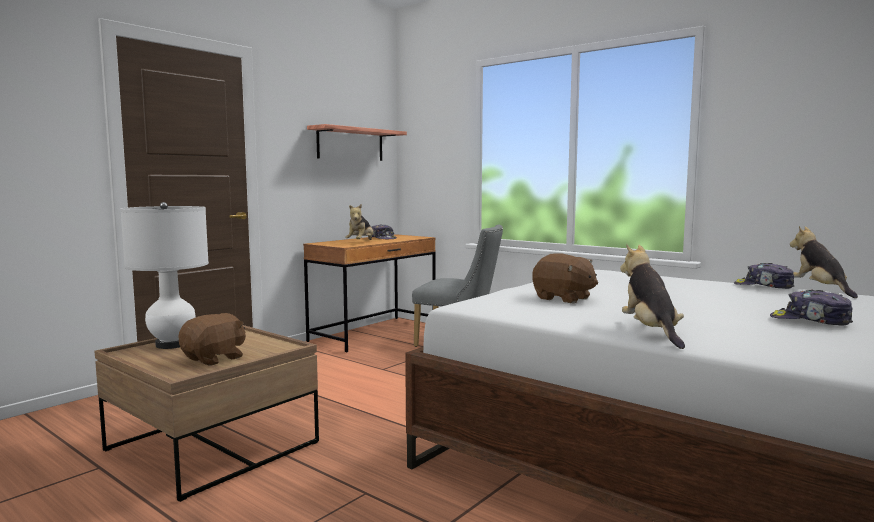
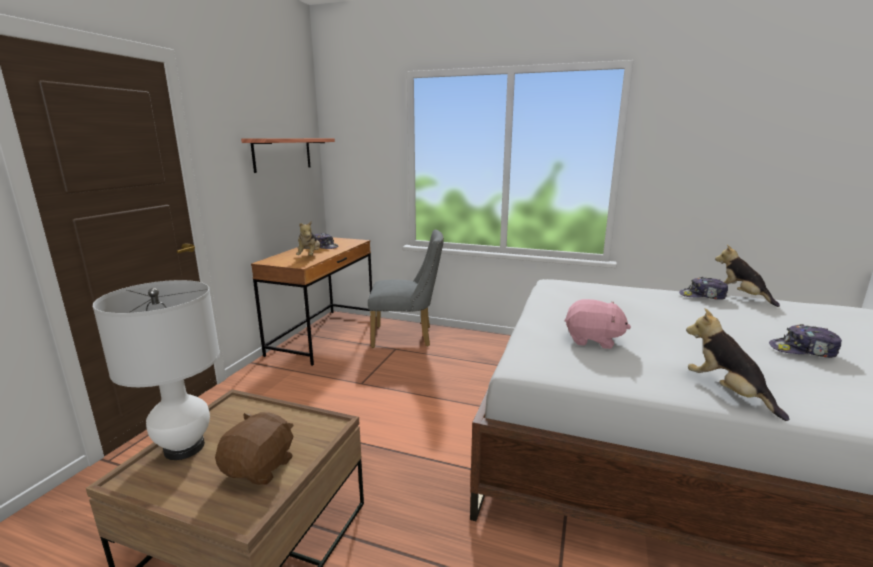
camera: 20 degrees left, 10 degrees up
(563, 298) = (593, 340): brown plush toy -> pink plush toy

